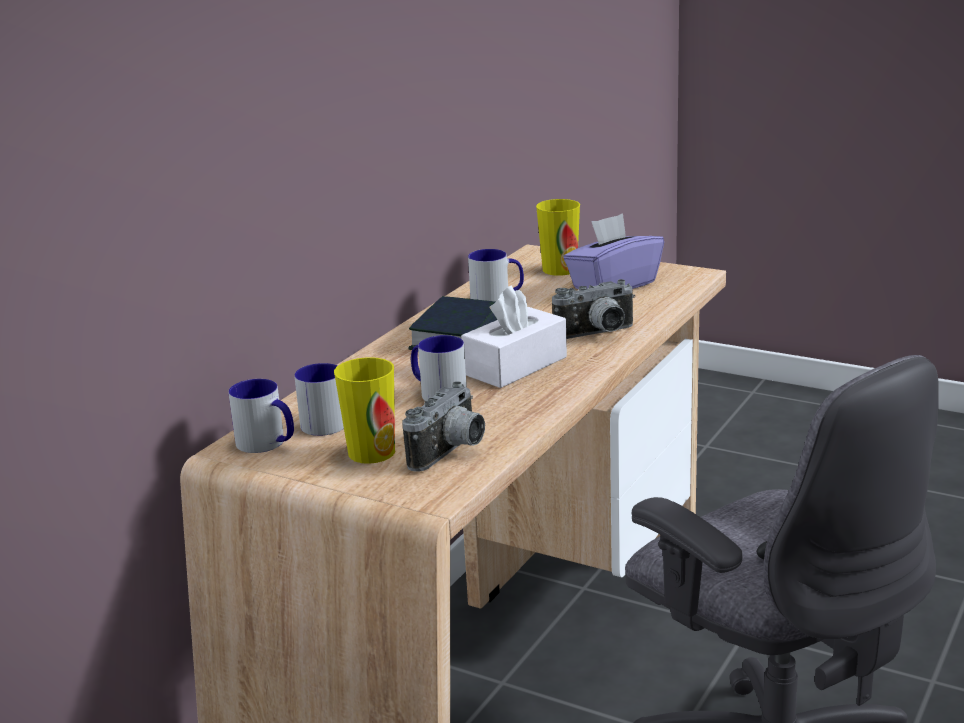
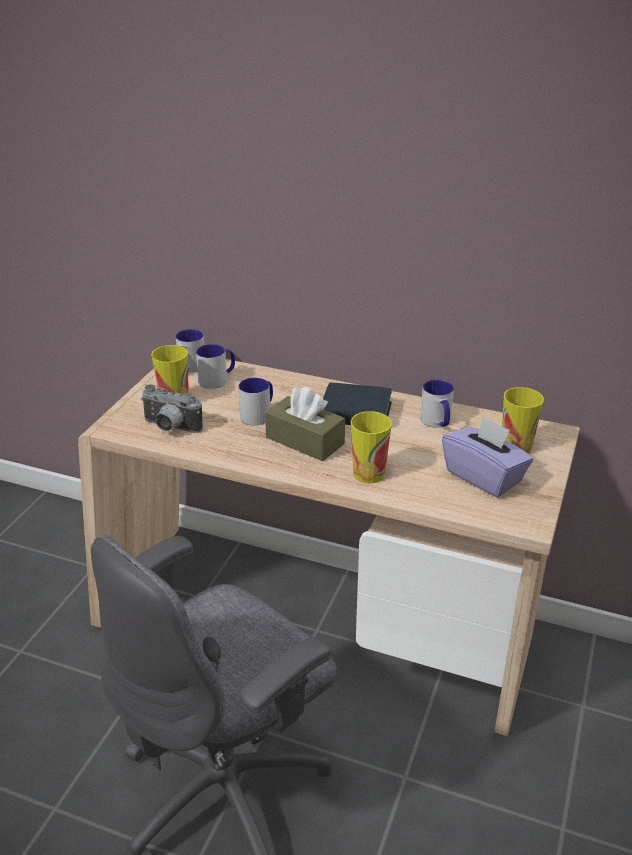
camera: 80 degrees right, 10 degrees up
(515, 366) = (305, 440): white tissue box -> brown tissue box
(598, 335) = (369, 473): camera -> cup

